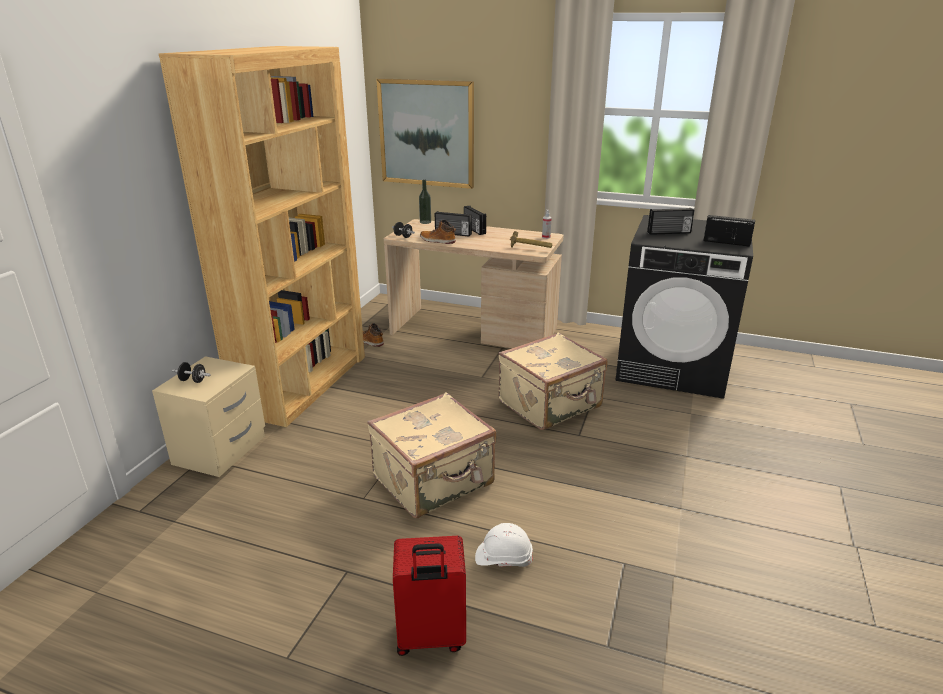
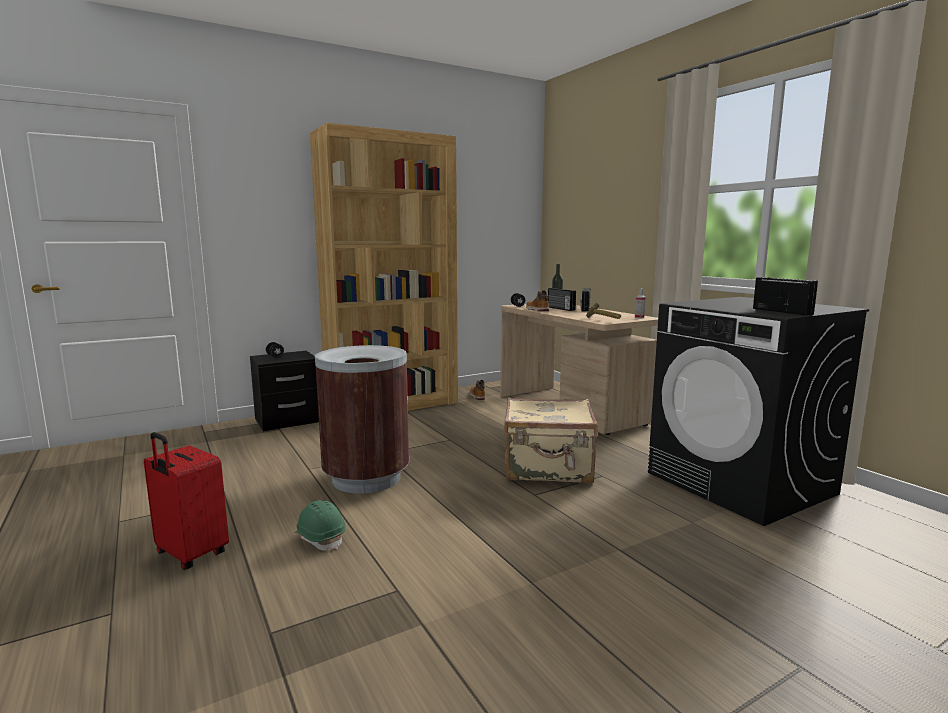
camera: 40 degrees right, 15 degrees down
(221, 450) = (288, 421): beige nightstand -> black nightstand
(426, 133) = (576, 227): picture -> none
(434, 481) = (367, 478): beige suitcase -> brown trash can
(503, 557) = (320, 538): white hard hat -> green hard hat
(669, 233) = (728, 303): radio -> none

